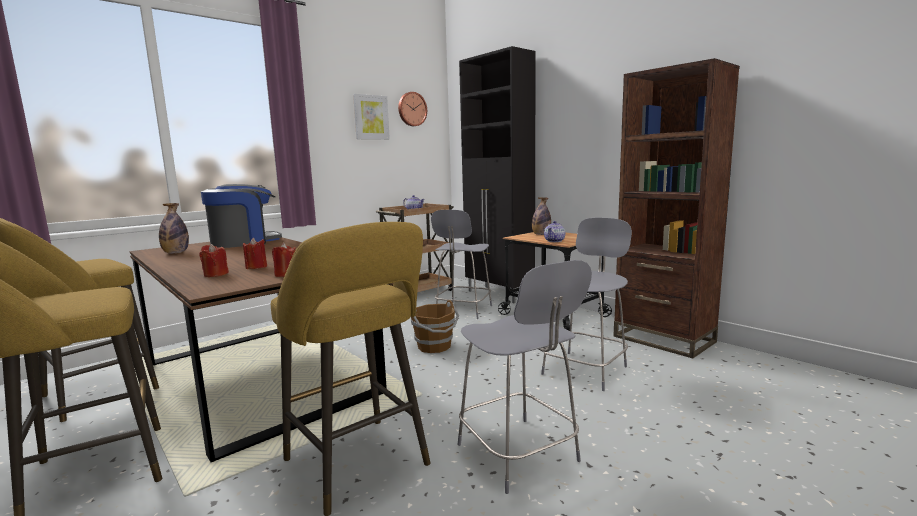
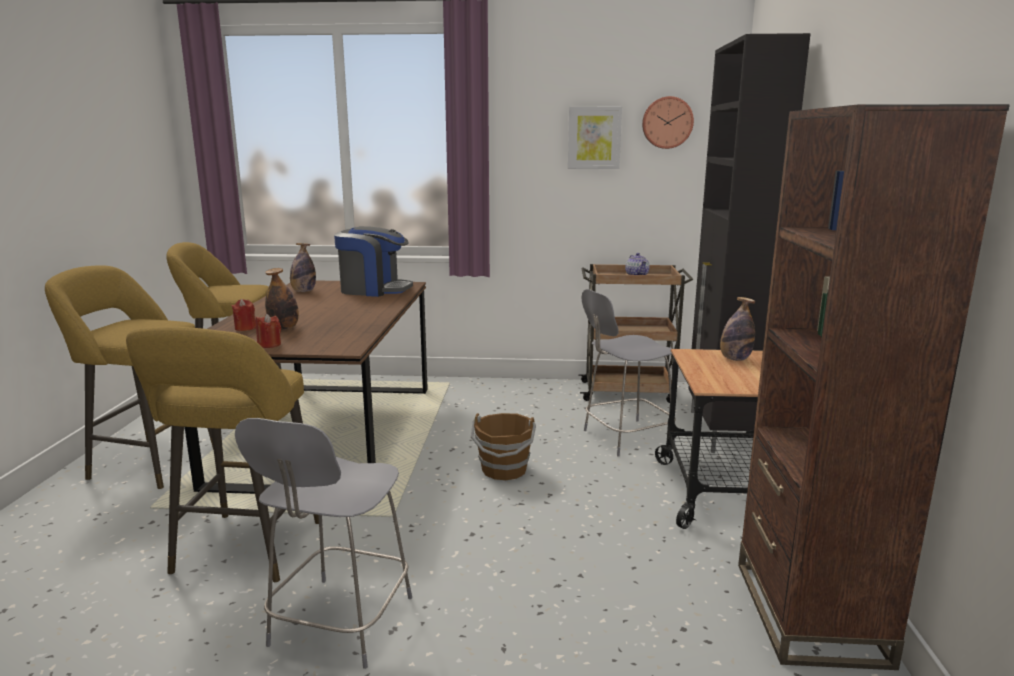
camera: 45 degrees right, 5 degrees up
(256, 267) = (284, 328): red candle -> bottle
(554, 241) = (709, 377): teapot -> none
(586, 369) = (594, 585): grey chair -> none

